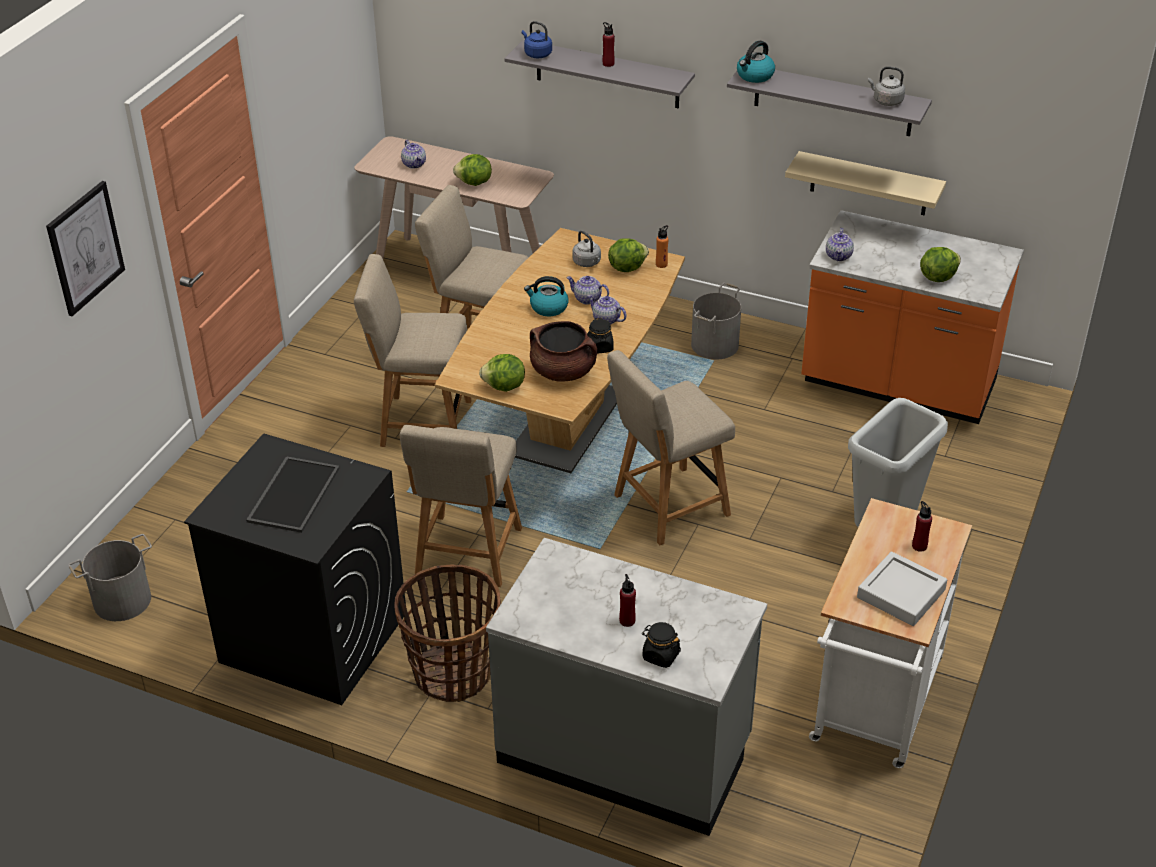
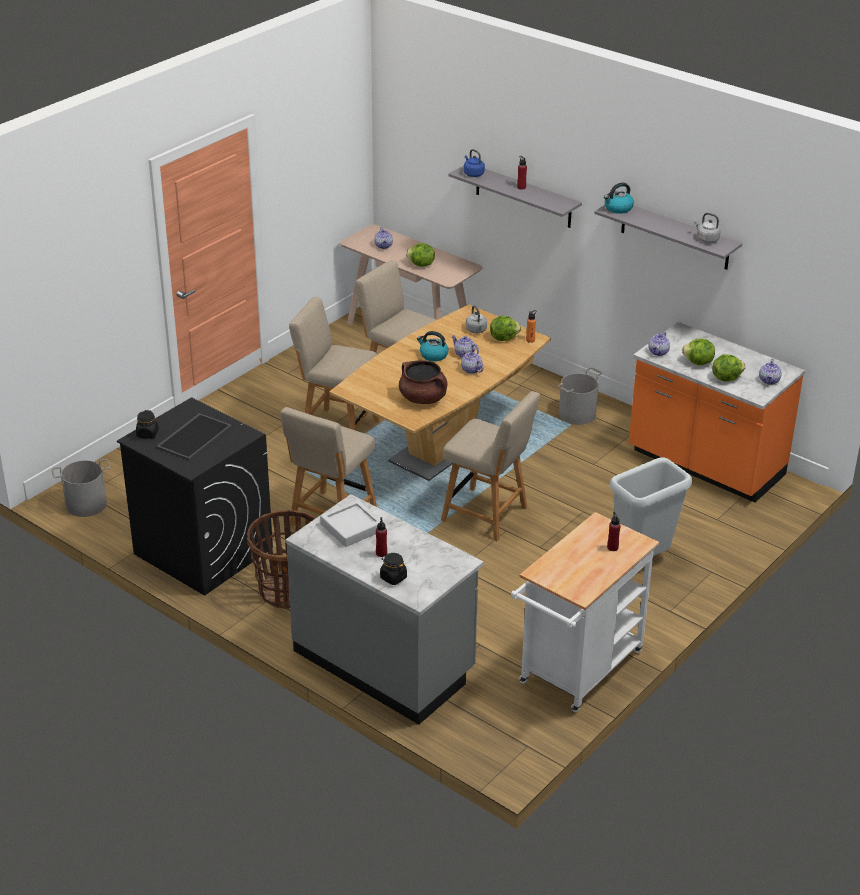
camera: 15 degrees right, 5 degrees down
(85, 248) = (103, 253): picture -> none
(504, 387) = (376, 401): lettuce -> lettuce (698, 363)
(600, 347) = (457, 387): black jar -> black jar (147, 434)
(666, 507) = (488, 515): beige chair -> beige chair turned 135 degrees counterclockwise
(869, 184) = (698, 304): beige shelf -> none
(901, 593) = (582, 574): grey tray -> grey tray (352, 527)
(990, 271) = (769, 381): none -> teapot

